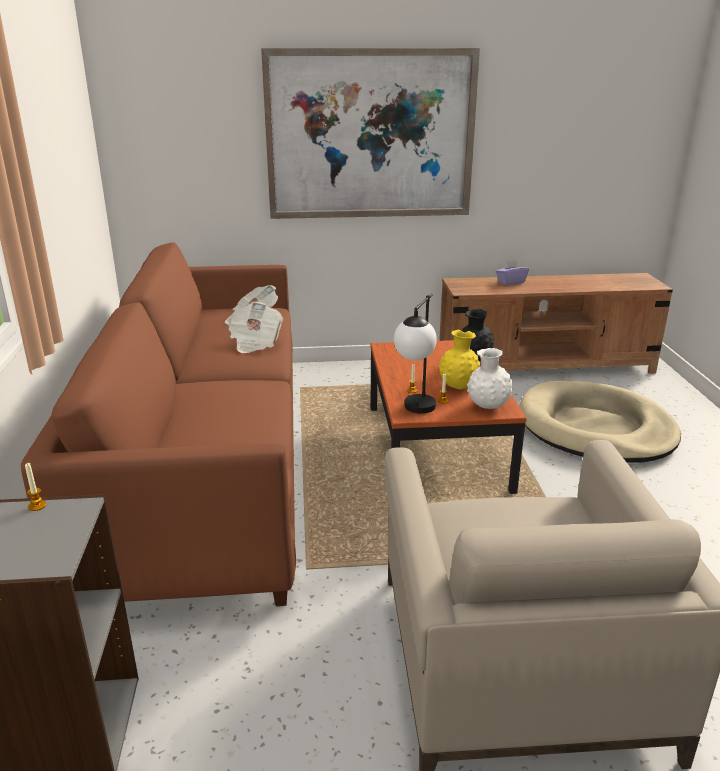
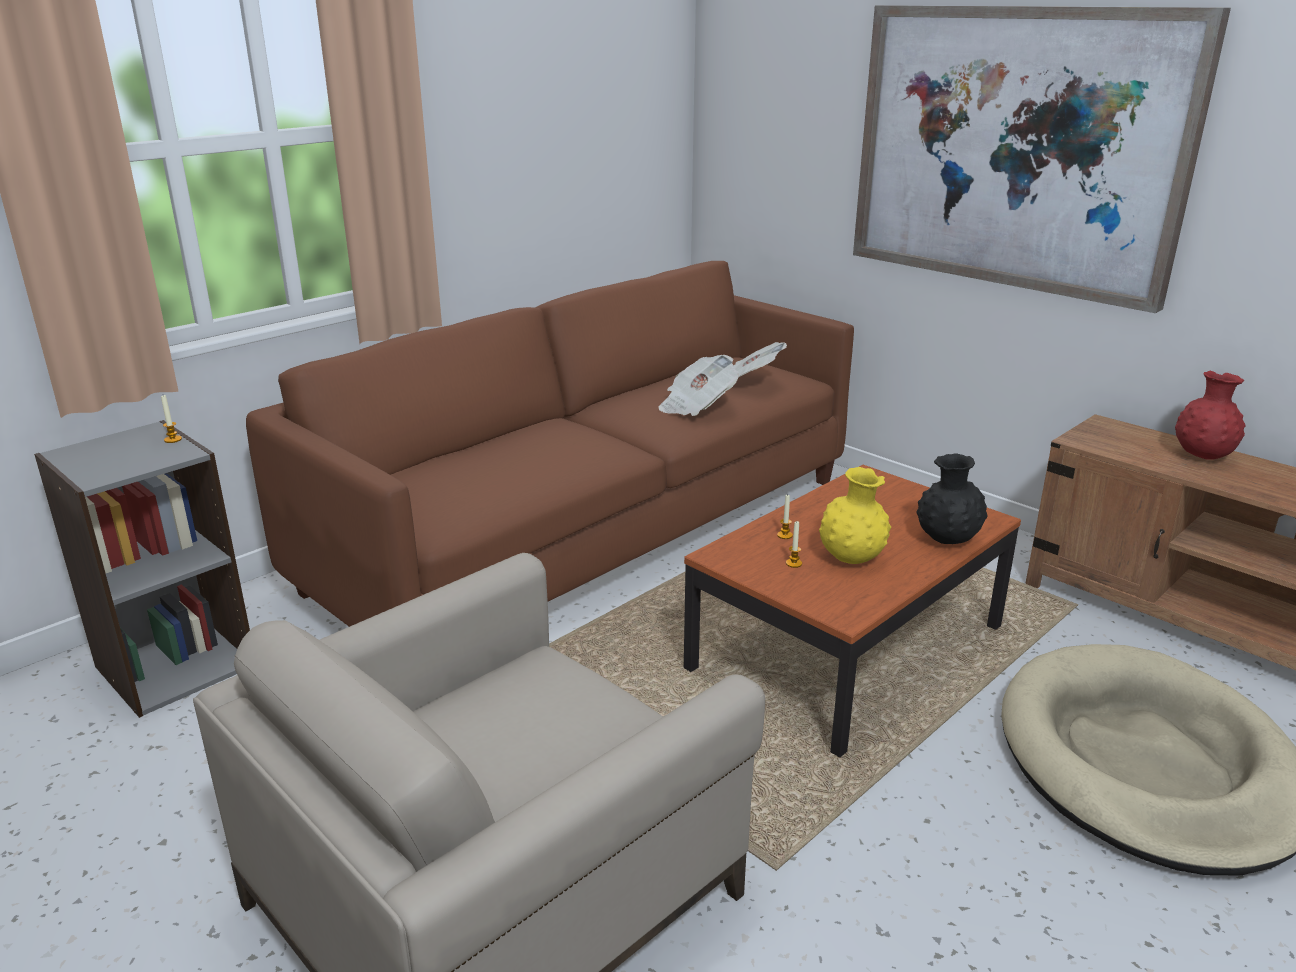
camera: 50 degrees right, 0 degrees up
(415, 411) = (735, 558): table lamp -> none
(488, 406) = (833, 598): white vase -> none
(511, 282) = (1202, 456): purple tissue box -> red vase

